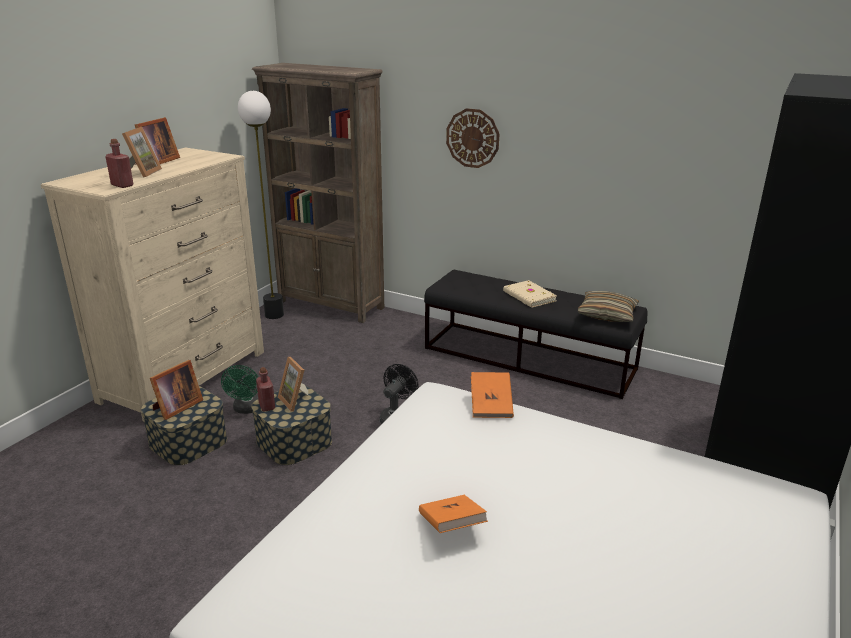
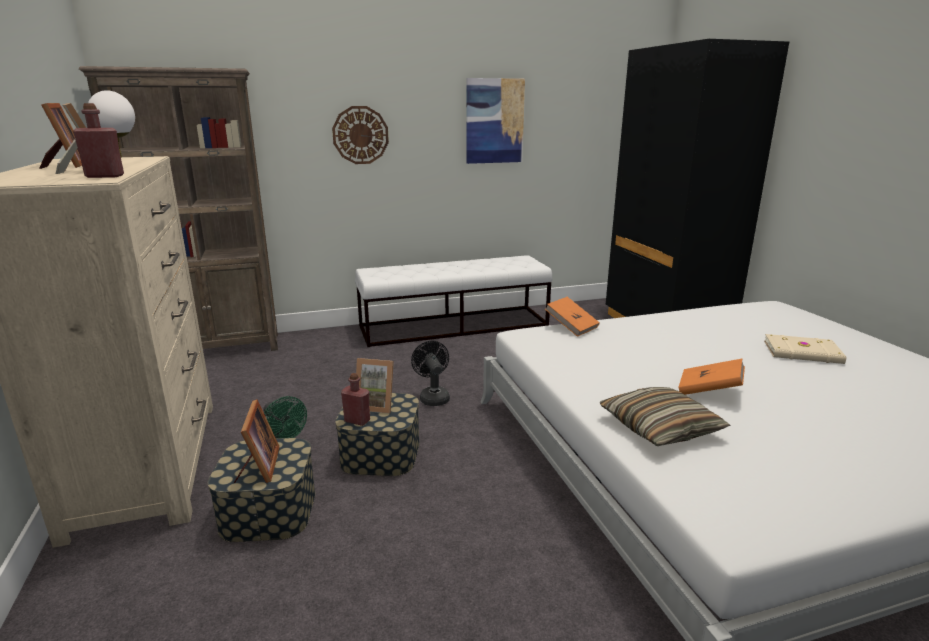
camera: 45 degrees left, 5 degrees down
(528, 296) = (451, 268): beige book -> beige book (803, 353)
(529, 358) = (454, 326): black bench -> white bench
(607, 314) = (518, 263): pillow -> pillow (660, 427)
(623, 140) = (494, 121): none -> picture

